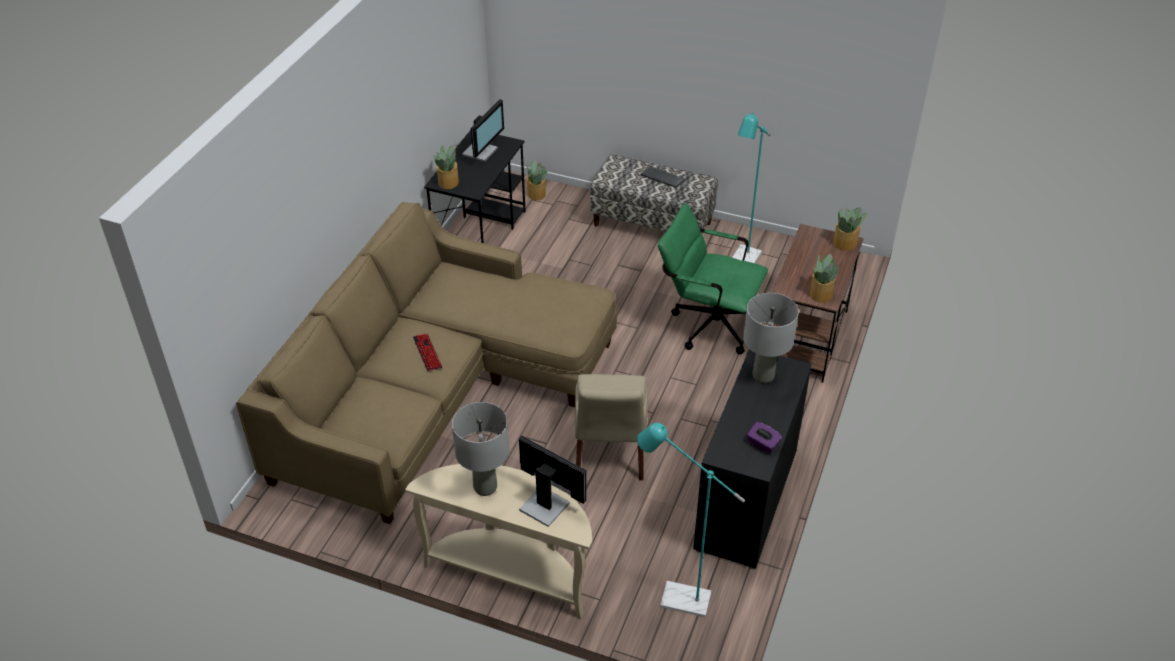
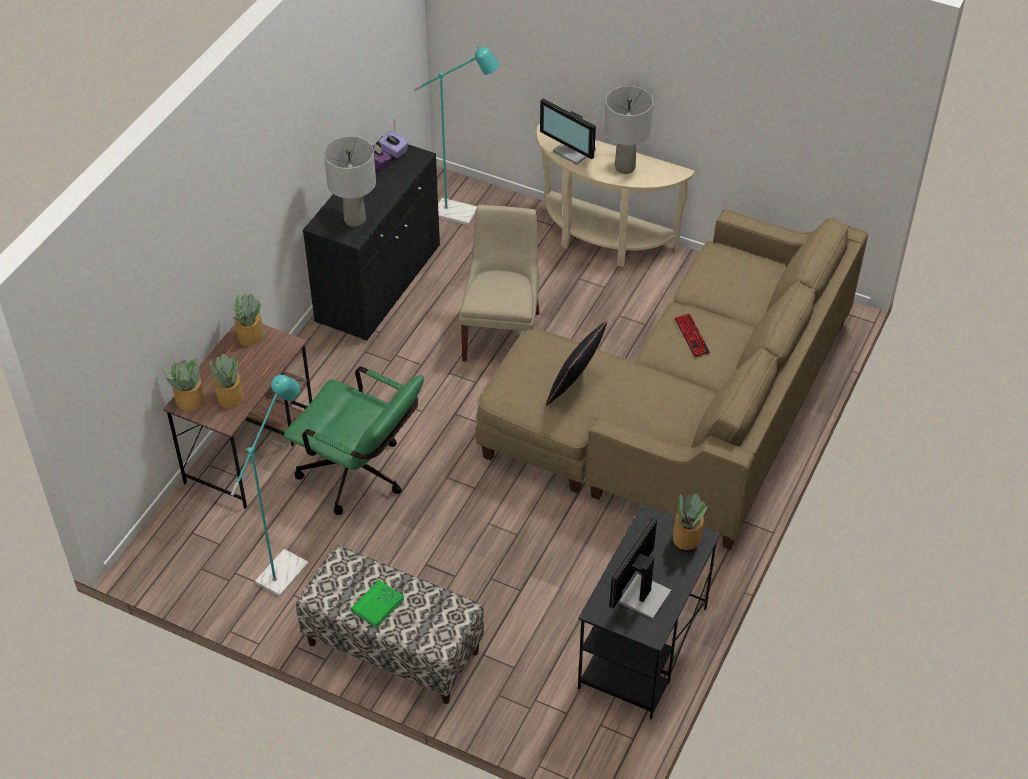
camera: 175 degrees left, 5 degrees up
(533, 299) = (575, 387): none -> black pillow
(536, 194) = (559, 725): potted plant -> potted plant (230, 398)
(661, 178) = (377, 605): keyboard -> green book
(749, 461) = (393, 151): none -> purple tissue box

